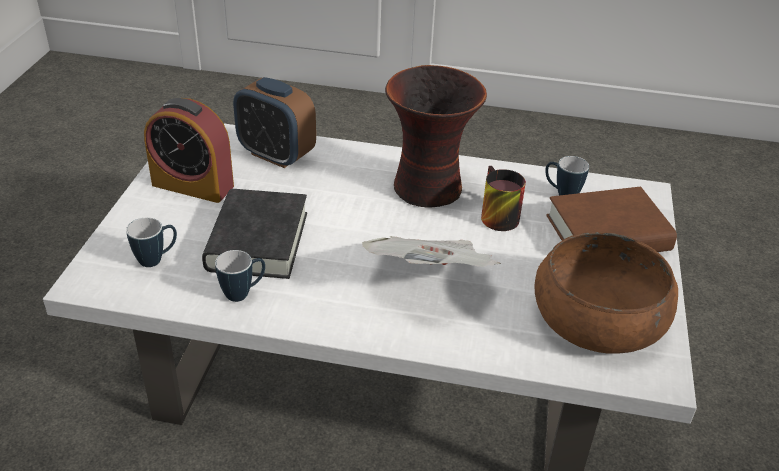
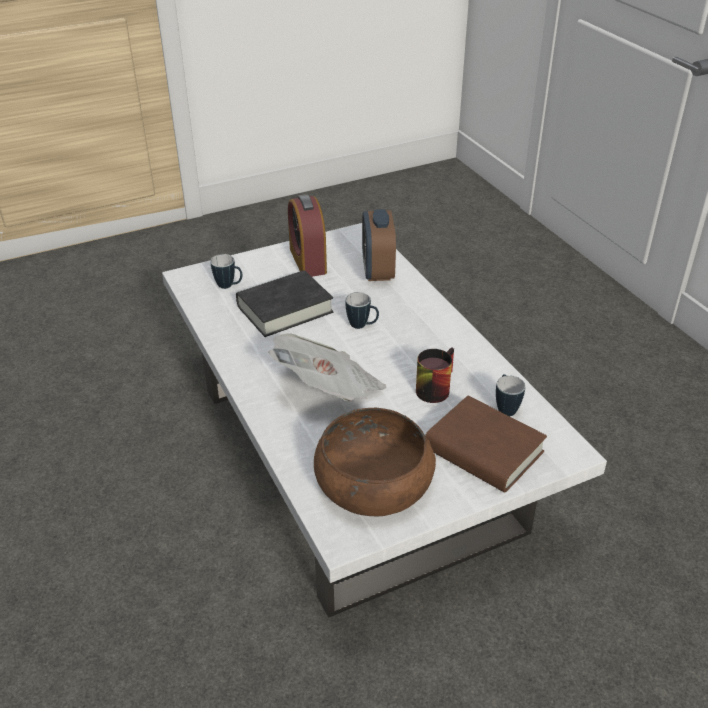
camera: 55 degrees right, 0 degrees up
(243, 293) = (234, 328): mug -> mug (362, 326)
(429, 189) = (425, 346): vase -> none

